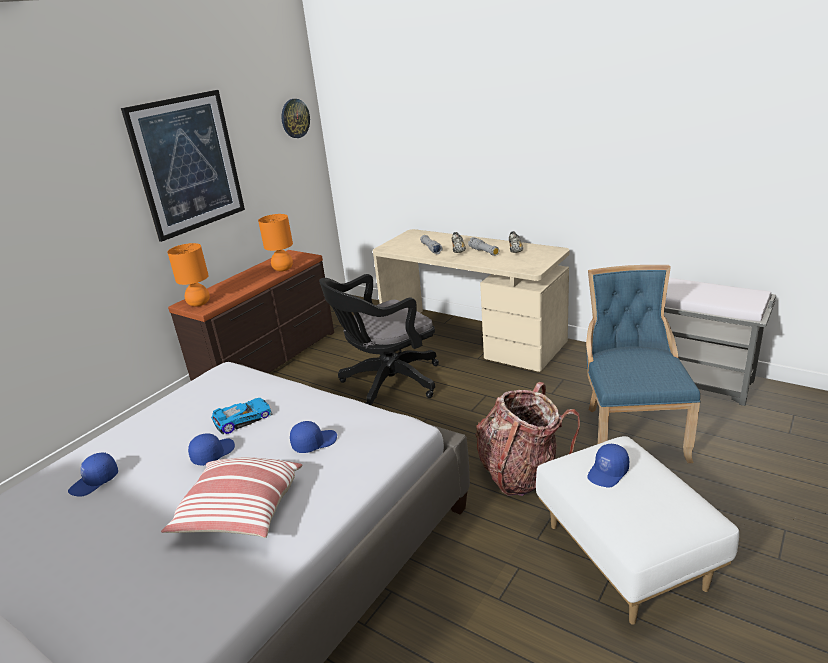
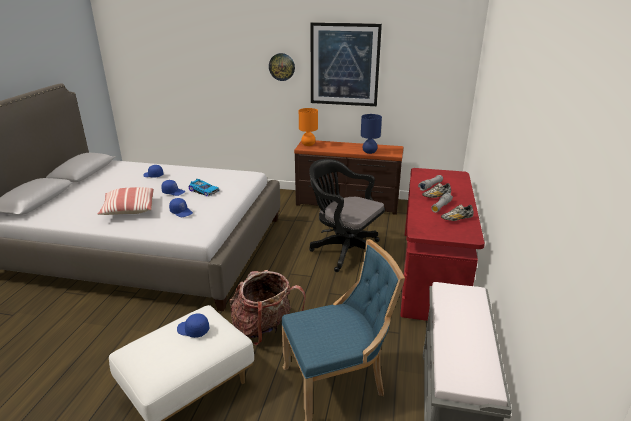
camera: 65 degrees right, 0 degrees up
(283, 269) = (369, 152): orange table lamp -> blue table lamp
(295, 118) = (448, 58): wall clock -> wall clock (282, 67)
(472, 338) = (432, 273): beige desk -> red desk

